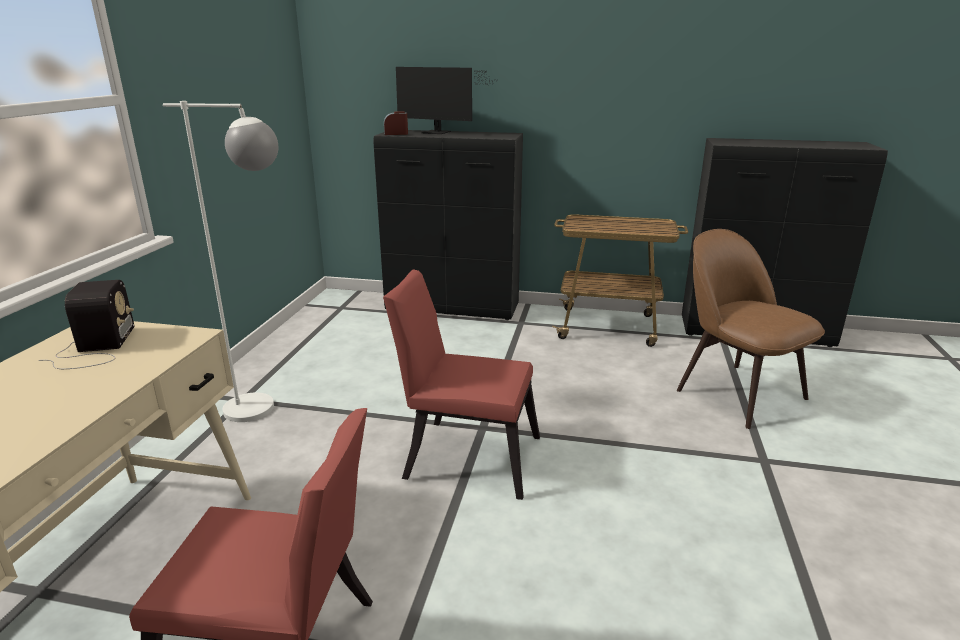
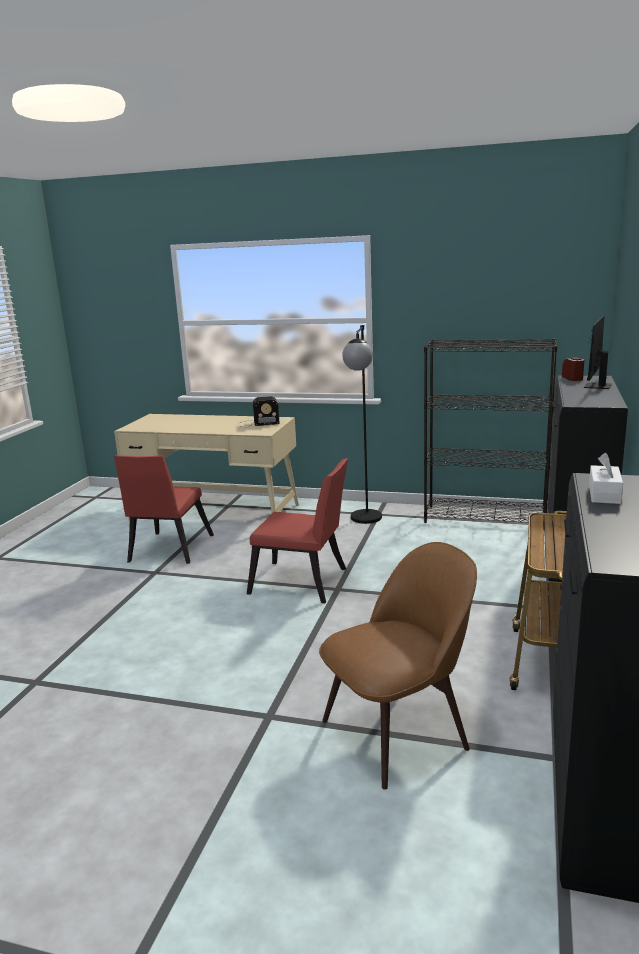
camera: 95 degrees right, 5 degrees down
(266, 410) = (365, 522): white floor lamp -> black floor lamp
(303, 333) = (485, 517): none -> black bookcase
(465, 455) = (303, 583): red chair -> red chair turned 90 degrees clockwise
(756, 143) = (604, 494): none -> white tissue box

